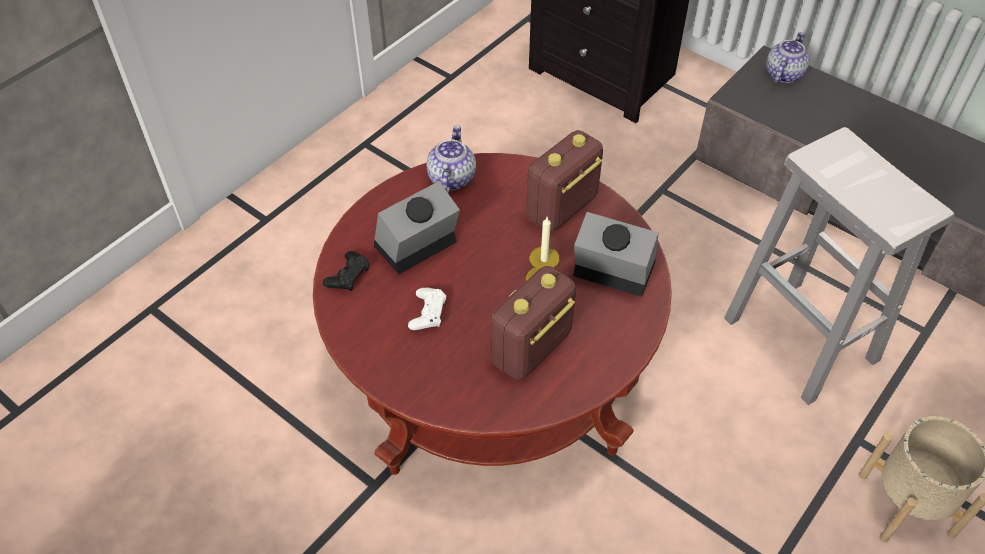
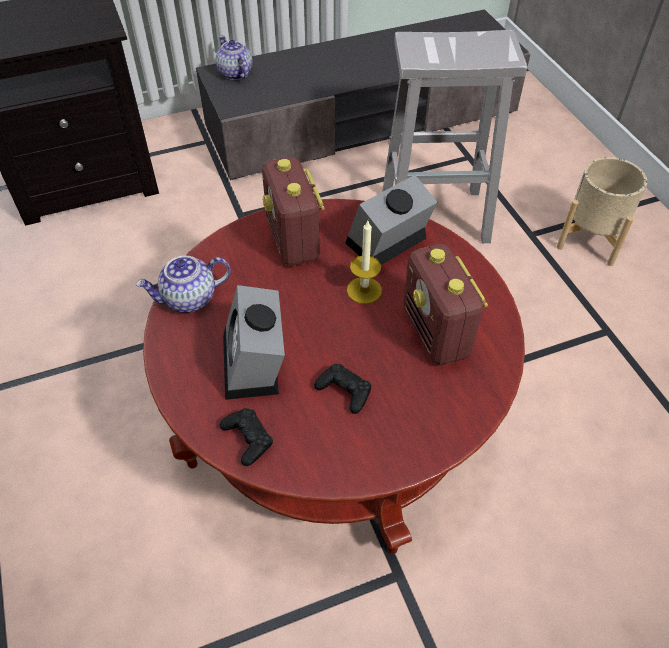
camera: 60 degrees left, 0 degrees up
(428, 313) = (344, 391): white game controller -> black game controller
(451, 178) = (189, 299): teapot -> teapot turned 60 degrees counterclockwise

